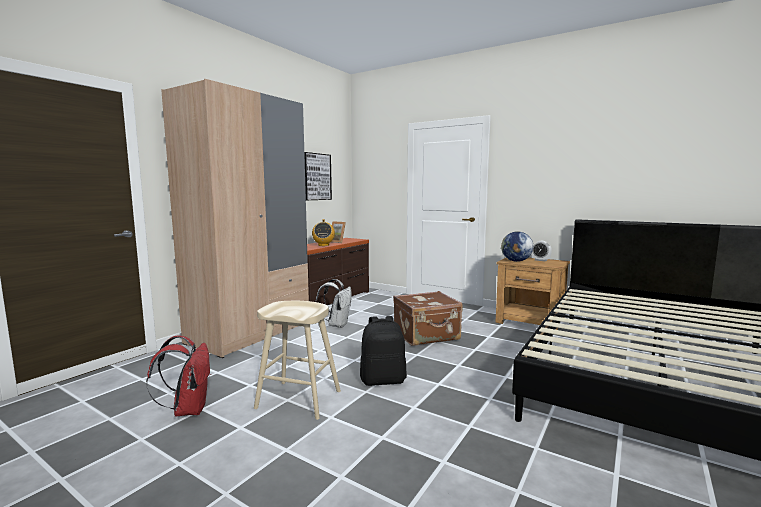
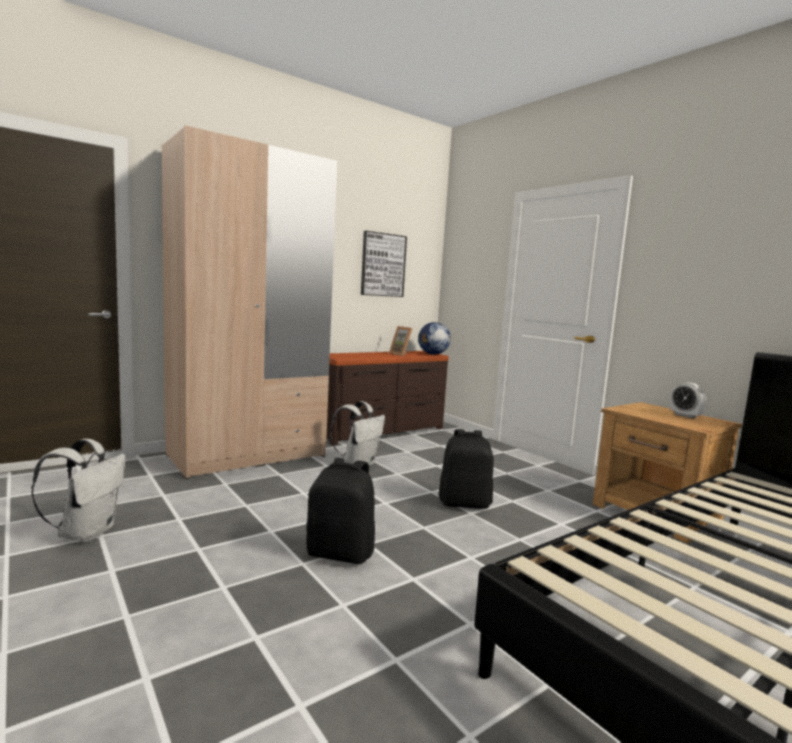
camera: 20 degrees right, 0 degrees up
(188, 409) = (87, 532): red backpack -> white backpack
(298, 399) = (211, 552): beige stool -> none
(323, 245) = (374, 356): radio -> none
(427, 336) = (465, 503): brown suitcase -> black backpack
(516, 261) = (637, 411): globe -> globe (432, 354)

